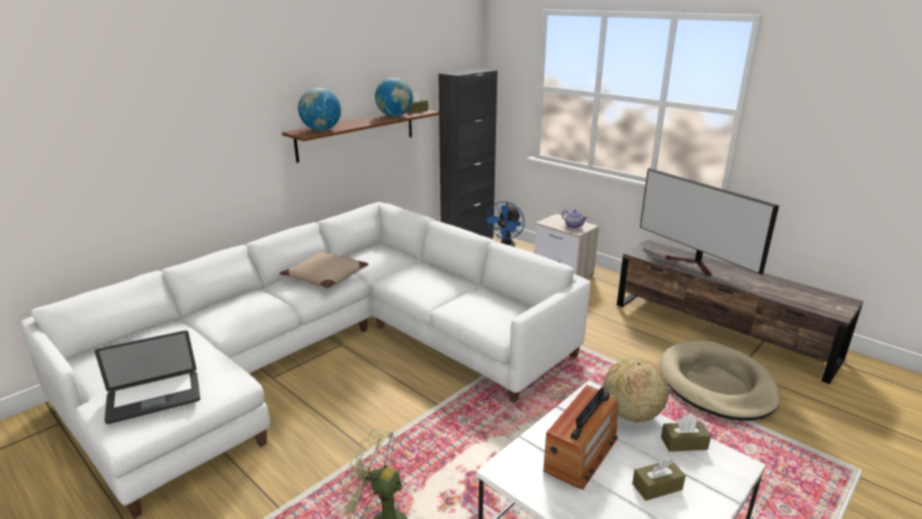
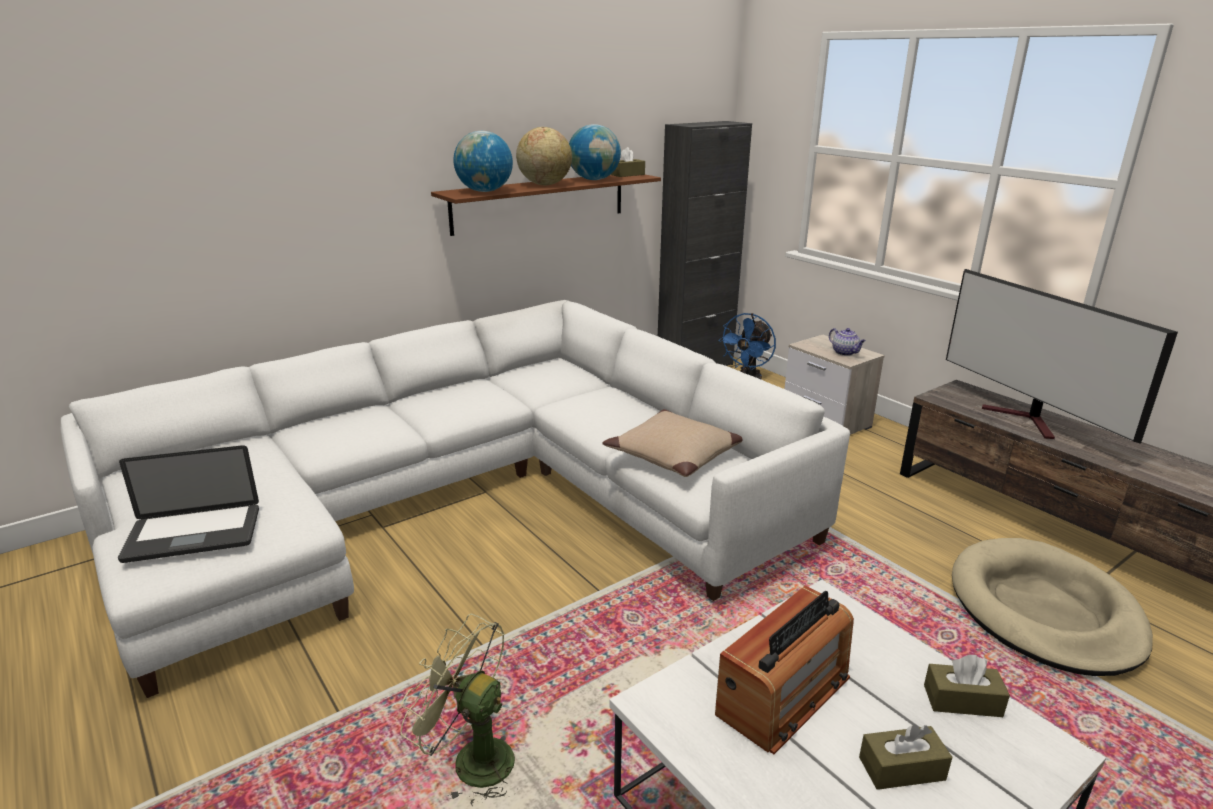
camera: 10 degrees right, 0 degrees up
(325, 277) = (472, 396): beige pillow -> beige pillow (673, 455)
(631, 414) = (880, 641): globe -> globe (544, 184)

